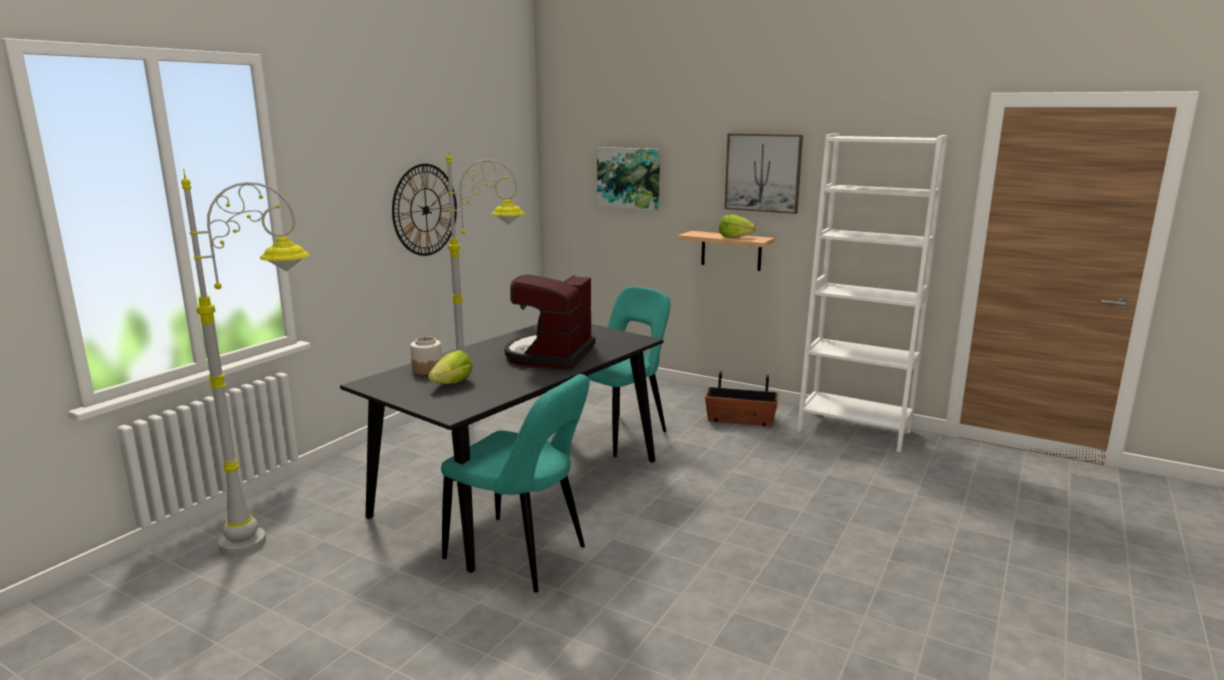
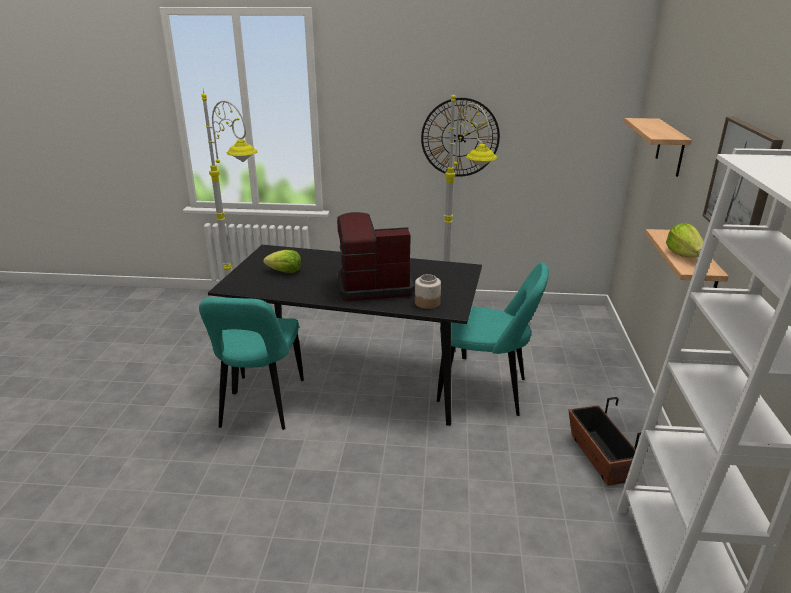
camera: 65 degrees right, 10 degrees up
(427, 370) = (306, 257): jar -> jar (427, 302)
(629, 178) = (670, 147): picture -> shelf

